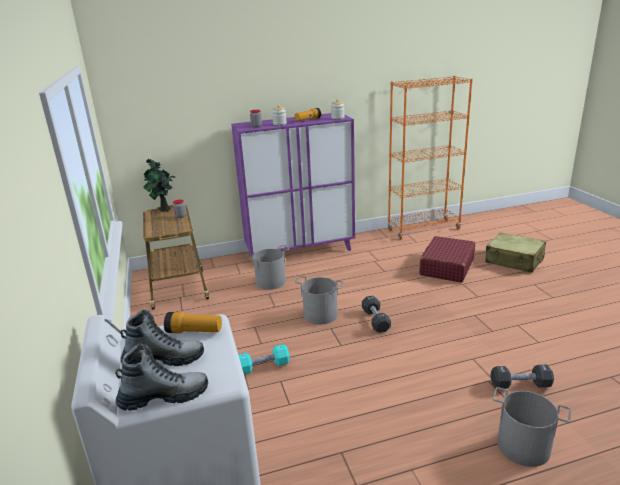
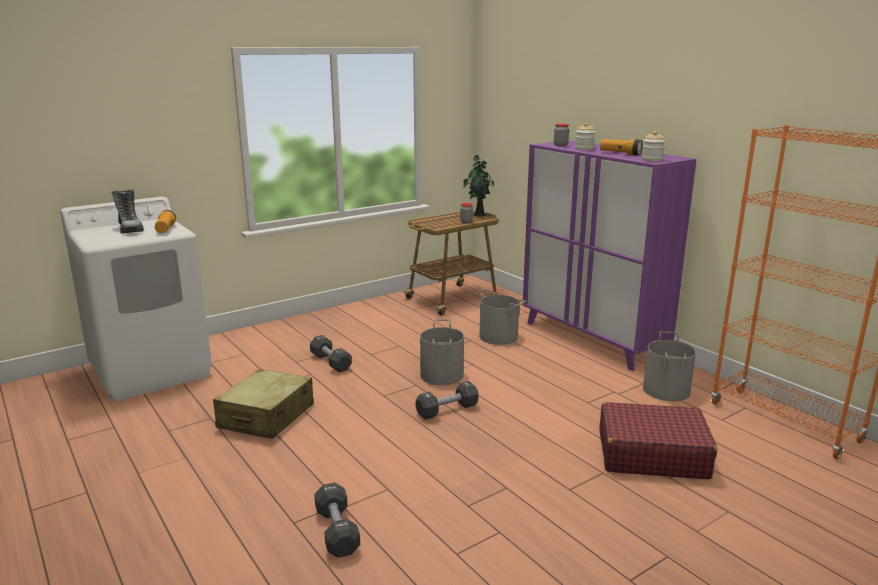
camera: 70 degrees right, 5 degrees down
(164, 397) = (86, 234): boot -> none
(263, 367) = (331, 362): turquoise dumbbell -> black dumbbell
(514, 260) = (757, 532): beige suitcase -> beige suitcase (266, 417)
(523, 447) = (215, 531): grey bucket -> grey bucket (665, 390)

